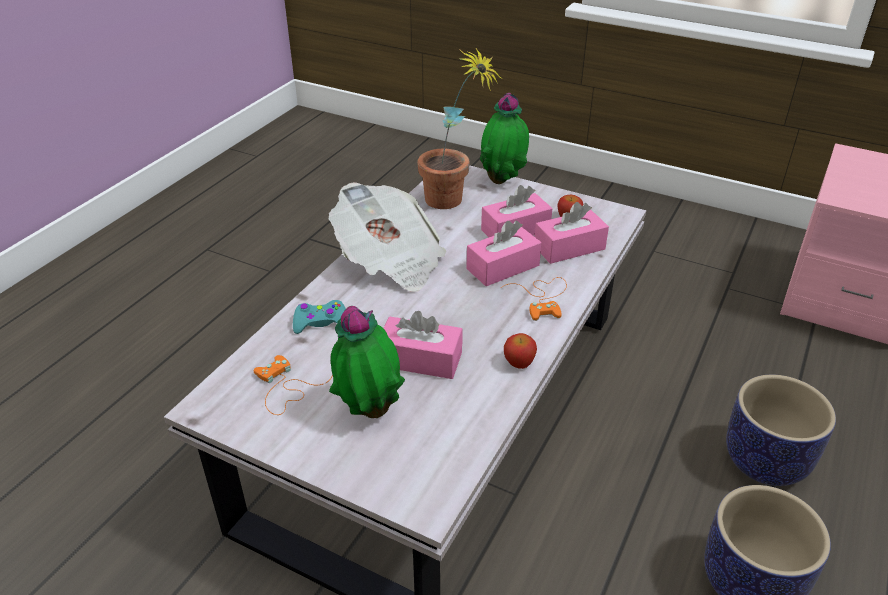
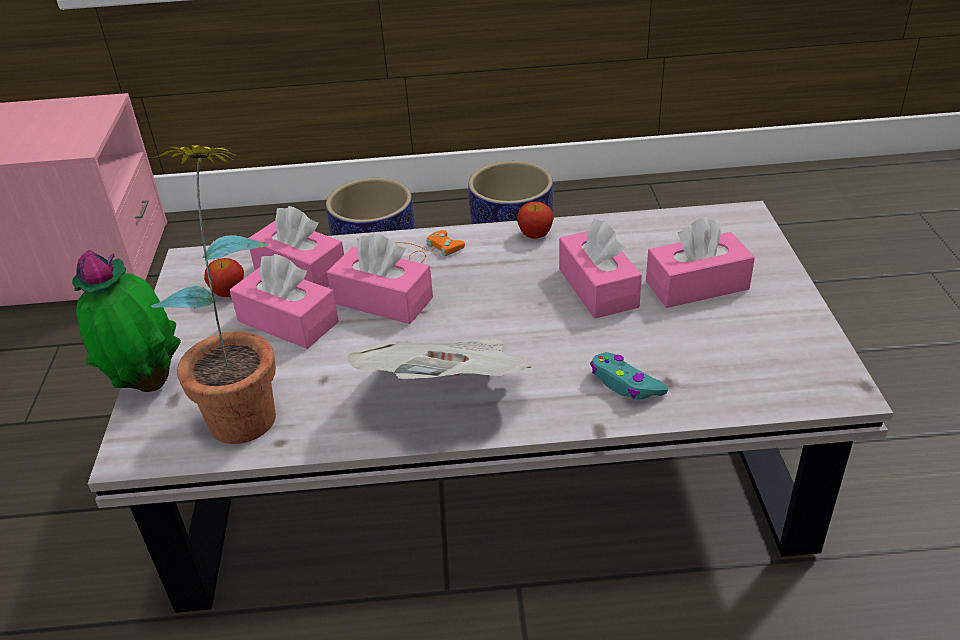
camera: 120 degrees left, 0 degrees up
(285, 388) = (744, 350): orange game controller -> none
(370, 410) = (697, 285): potted plant -> pink tissue box

